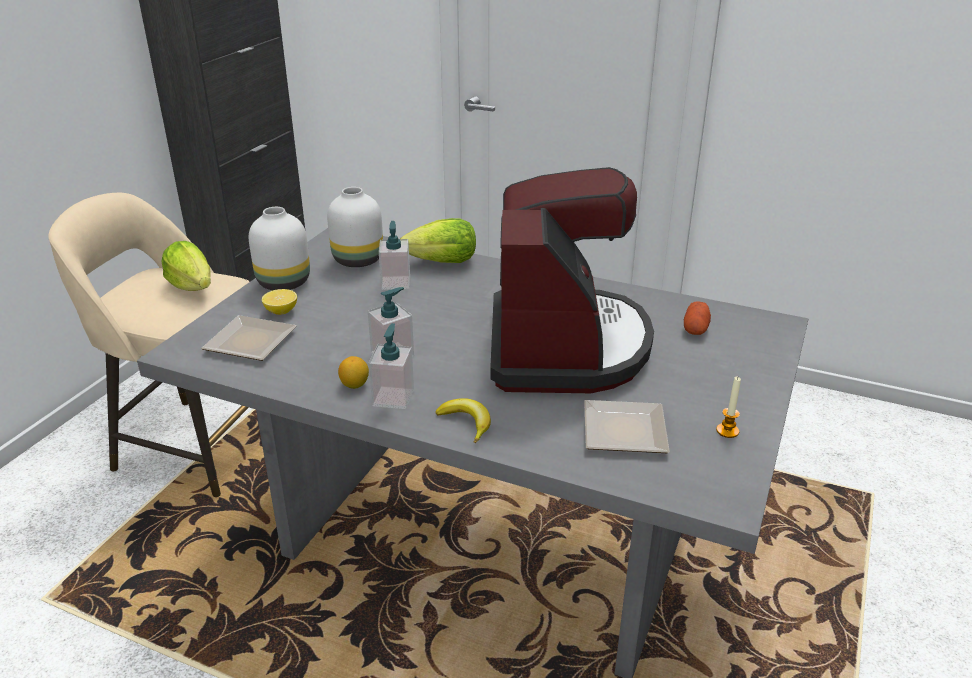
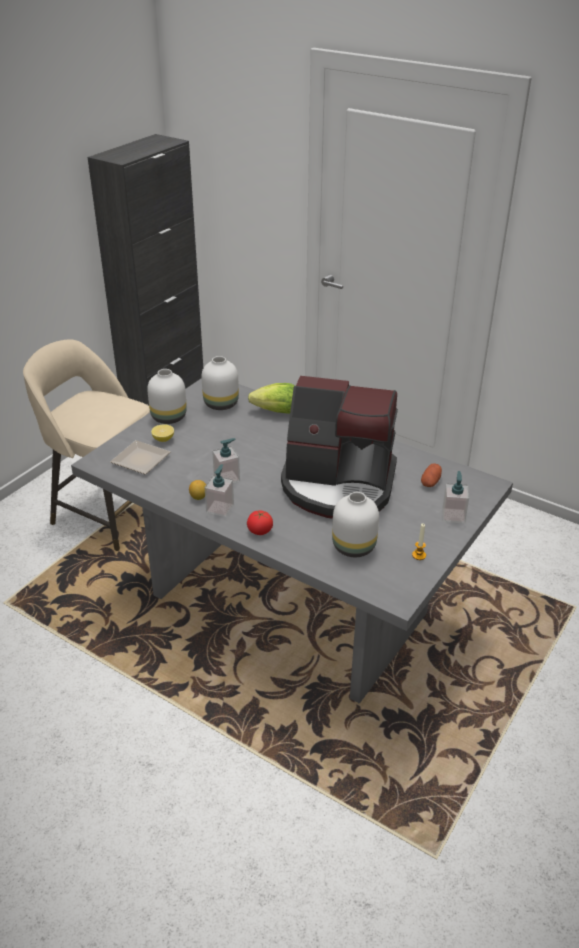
camera: 10 degrees right, 5 degrees up
(192, 287) = (112, 409): lettuce -> none
(396, 282) = (242, 425): soap dispenser -> soap dispenser (453, 515)
(466, 423) = (260, 530): banana -> tomato
(565, 347) = (338, 485): coffee machine -> coffee machine turned 90 degrees clockwise
(621, 429) = (353, 546): plate -> white vase

